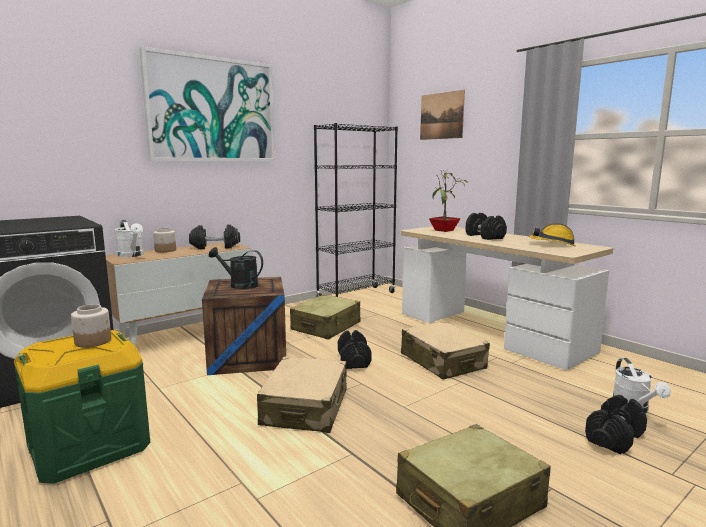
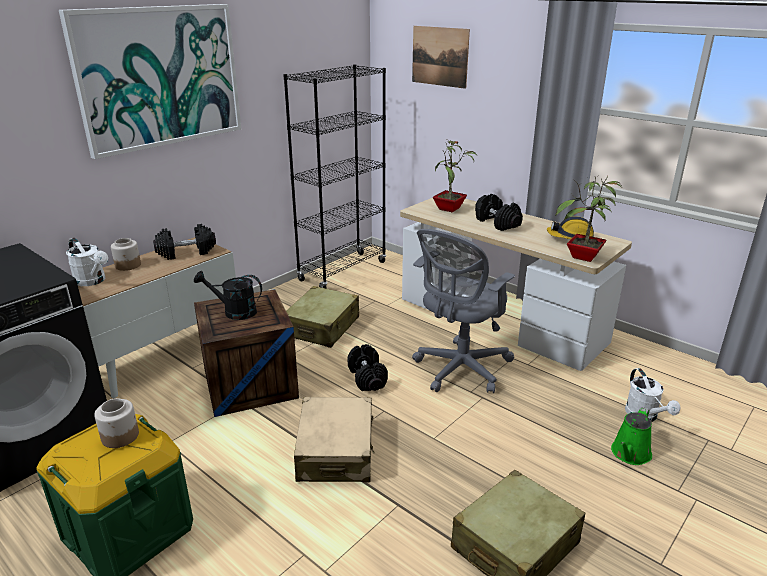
camera: 10 degrees left, 15 degrees up
(442, 361) = (459, 370): beige suitcase -> grey office chair
(562, 252) = (583, 257): none -> potted plant
(614, 438) = (630, 454): black dumbbell -> green watering can

